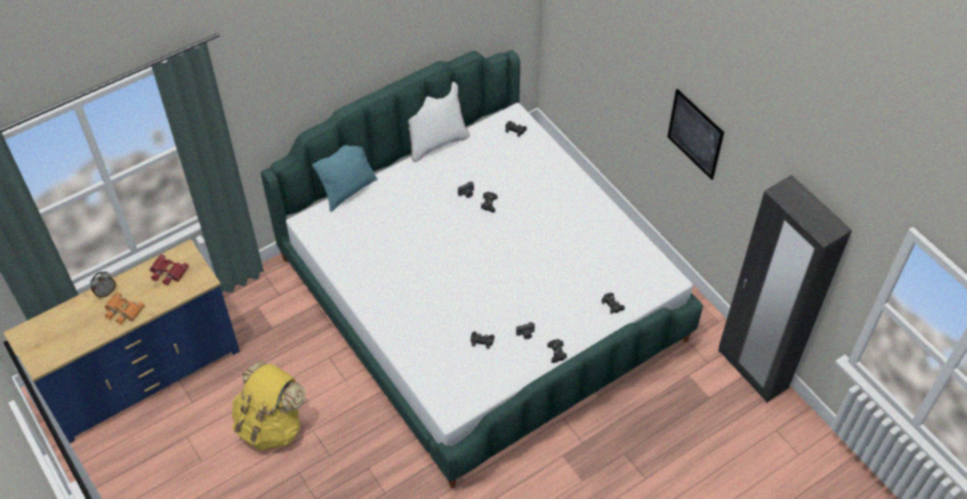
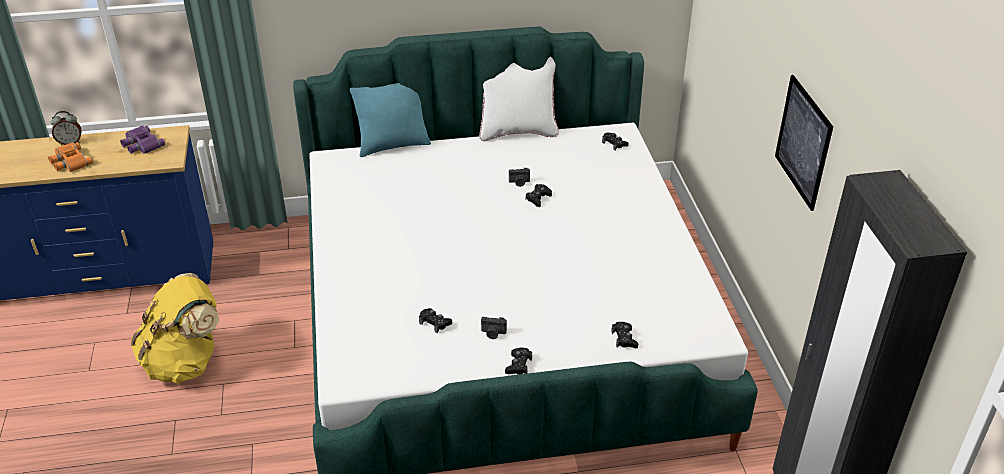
camera: 25 degrees right, 15 degrees down
(167, 272) = (141, 144): red binoculars -> purple binoculars

